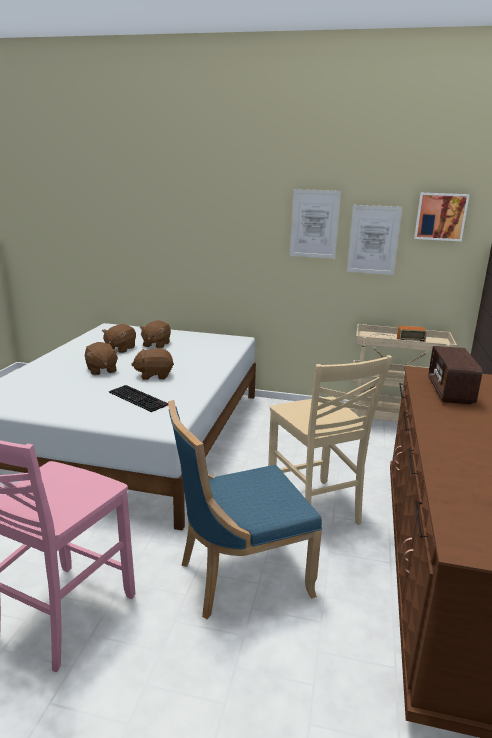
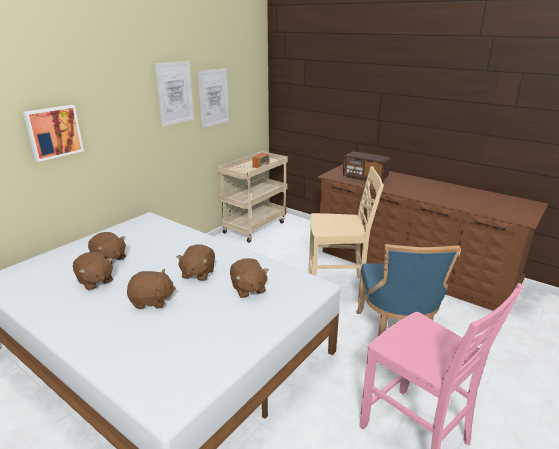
camera: 65 degrees left, 5 degrees up
(139, 398) = (248, 289): keyboard -> brown plush toy
(440, 216) = (245, 72): picture -> picture (53, 132)

